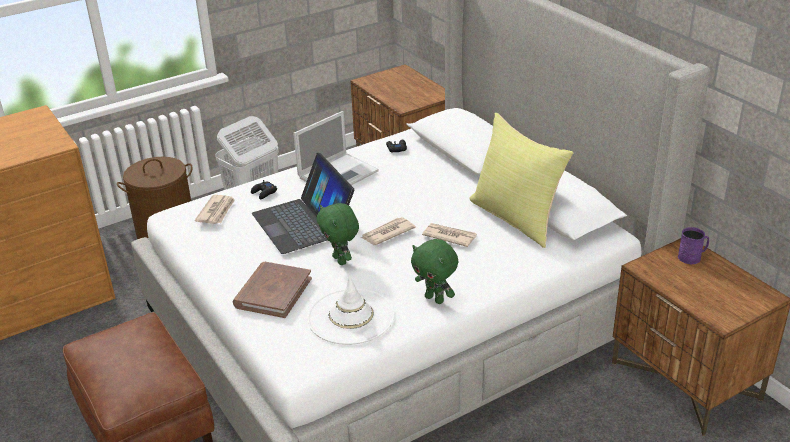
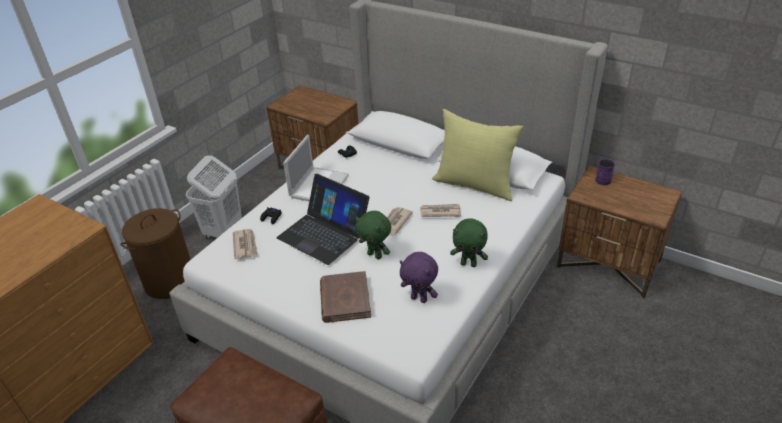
camera: 25 degrees left, 5 degrees up
(351, 316) = (419, 298): white hat -> purple plush toy

